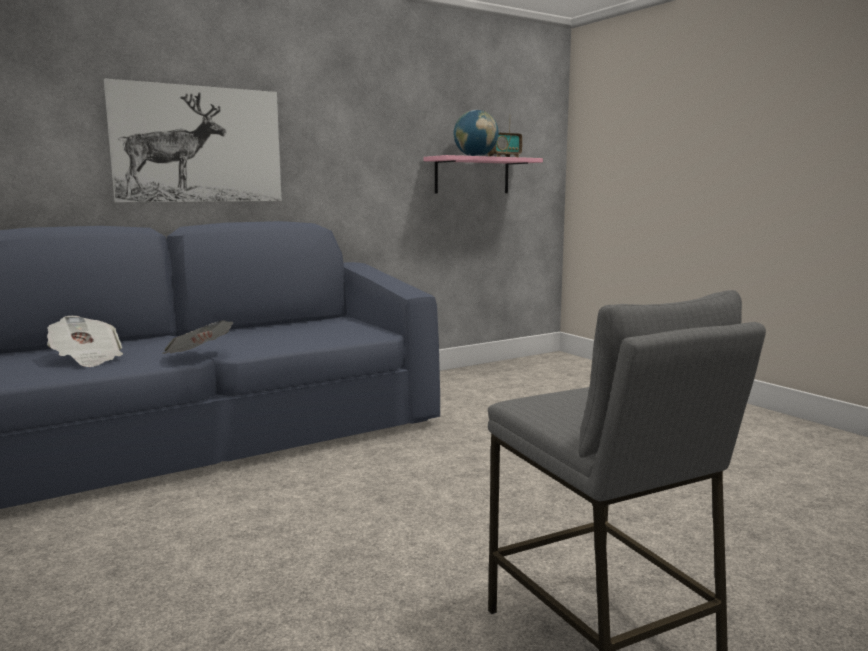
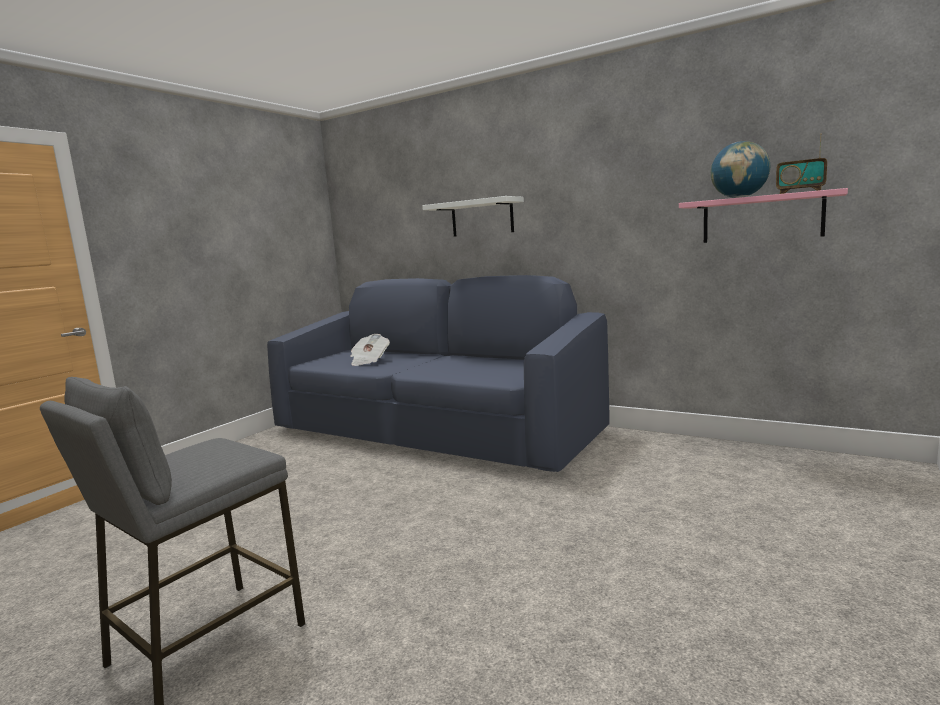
camera: 65 degrees right, 0 degrees up
(198, 144) = (482, 217): picture -> white shelf
(199, 356) = (391, 371): newspaper -> none

